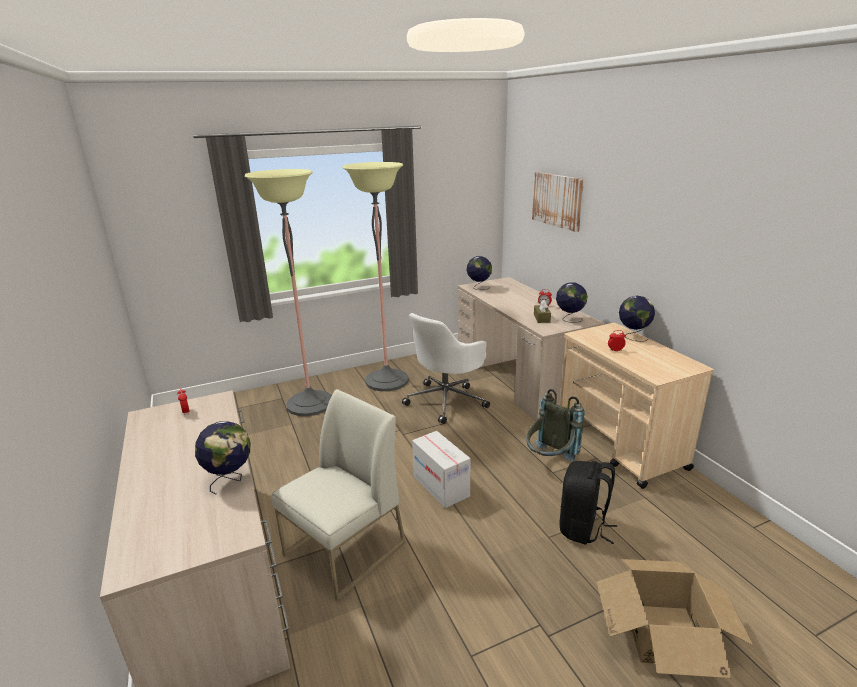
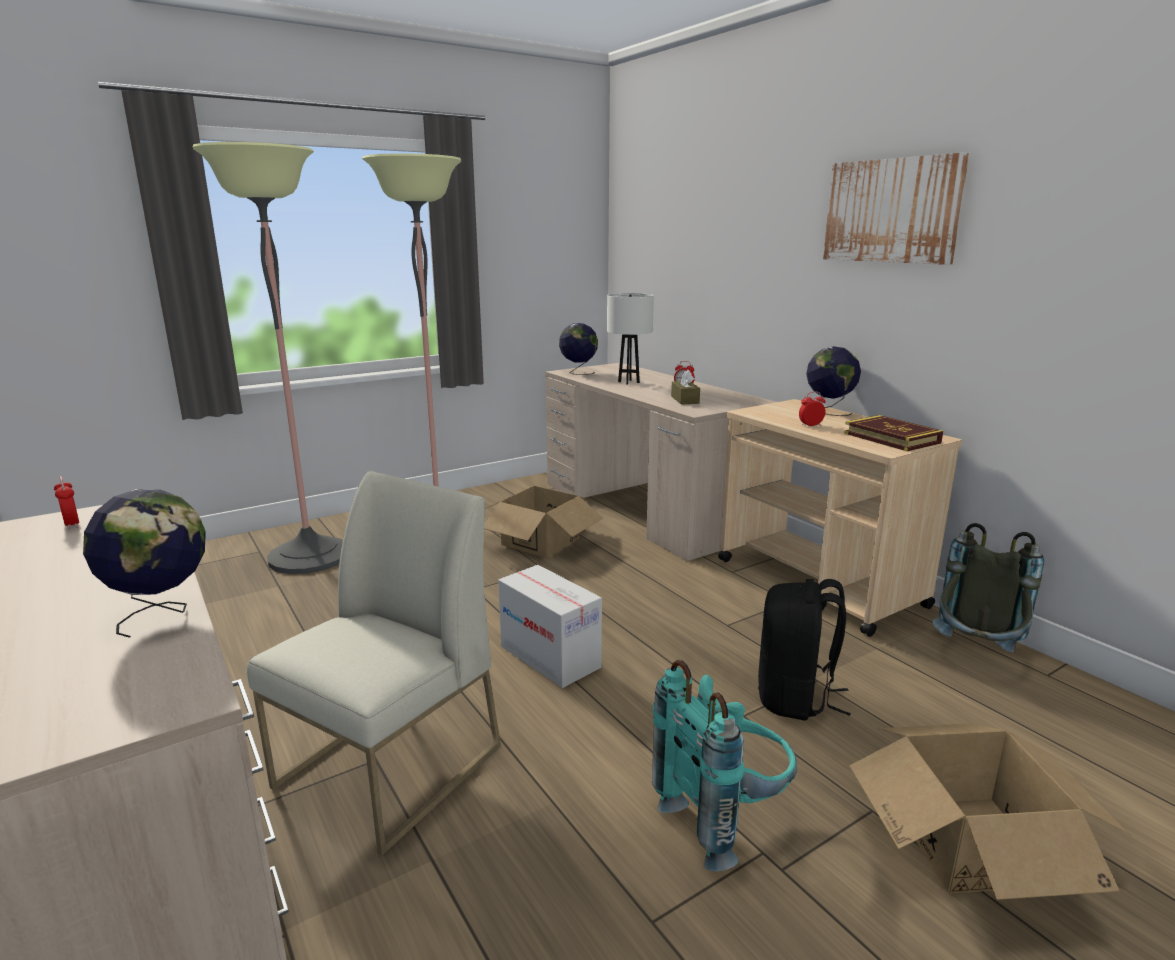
camera: 10 degrees left, 5 degrees down
(447, 400) = (540, 541): white office chair -> cardboard box
(509, 298) = (628, 382): none -> white table lamp
(522, 601) = (724, 817): none -> turquoise backpack
(549, 461) = (718, 610): grey backpack -> grey backpack (975, 655)
(557, 200) = (695, 231): picture -> picture (891, 211)
(569, 319) = (726, 400): globe -> none
(665, 366) = (891, 438): none -> book

